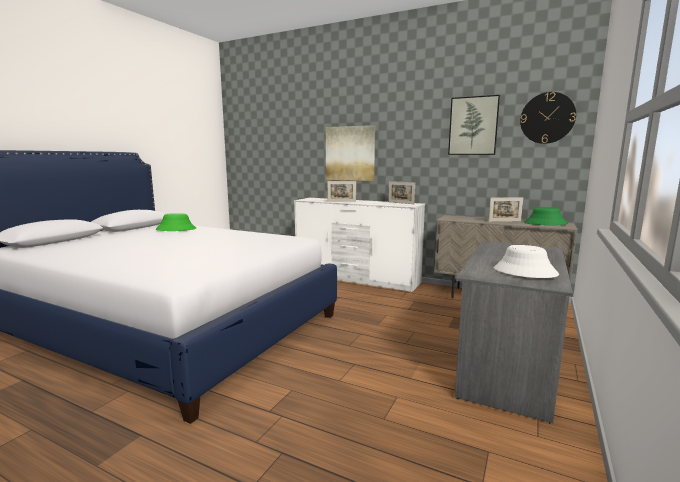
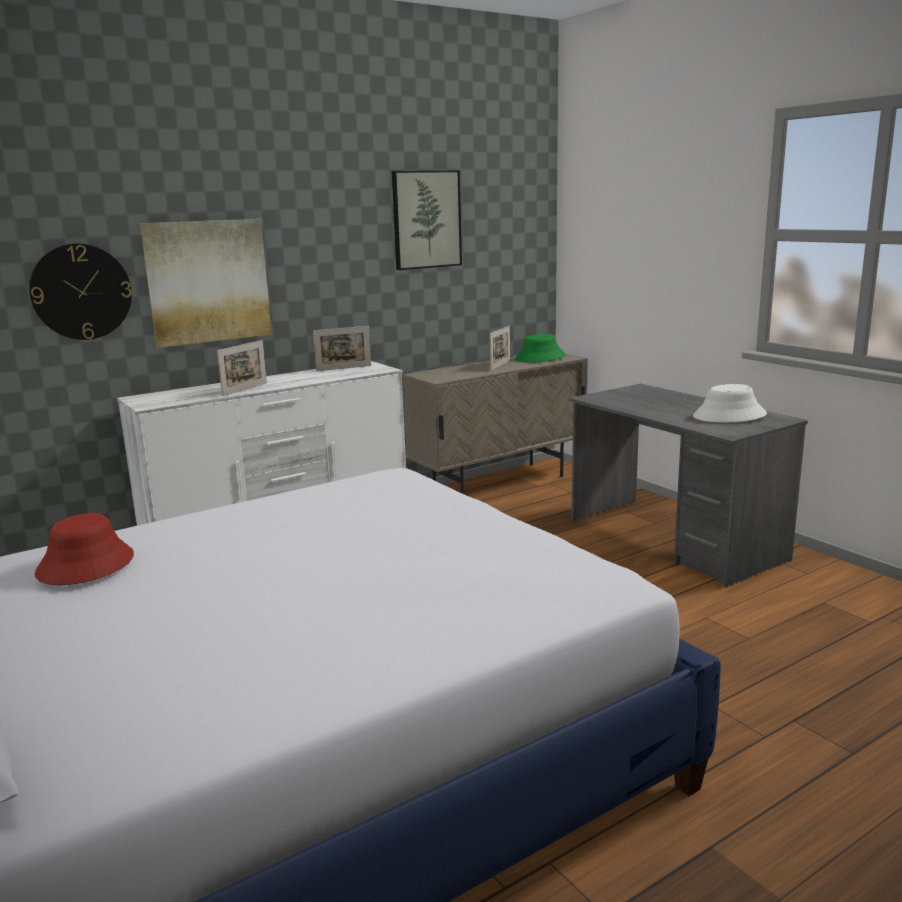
camera: 60 degrees left, 5 degrees up
(176, 229) = (85, 565): green hat -> red hat
(547, 118) = (512, 208): wall clock -> wall clock (81, 292)

